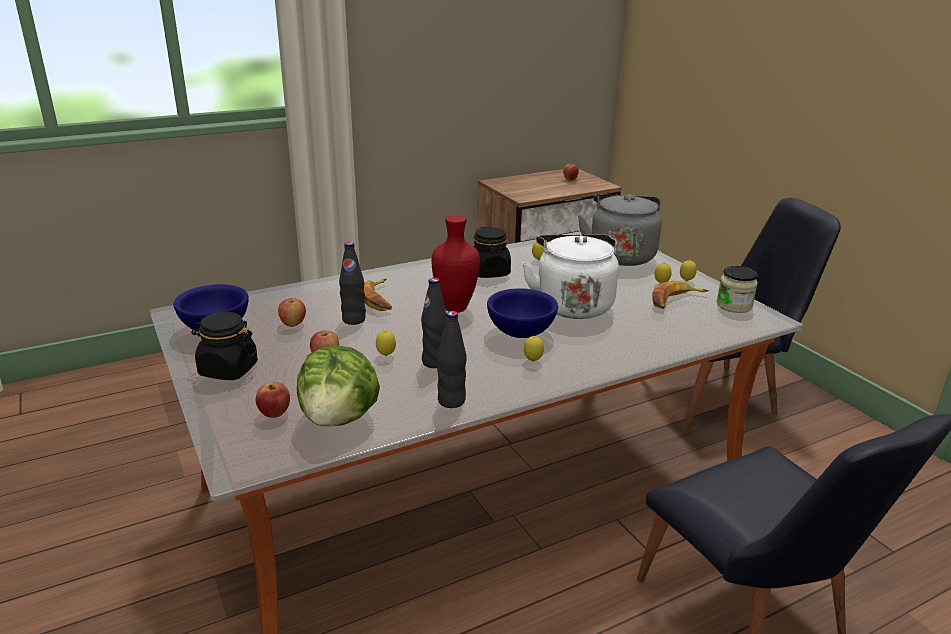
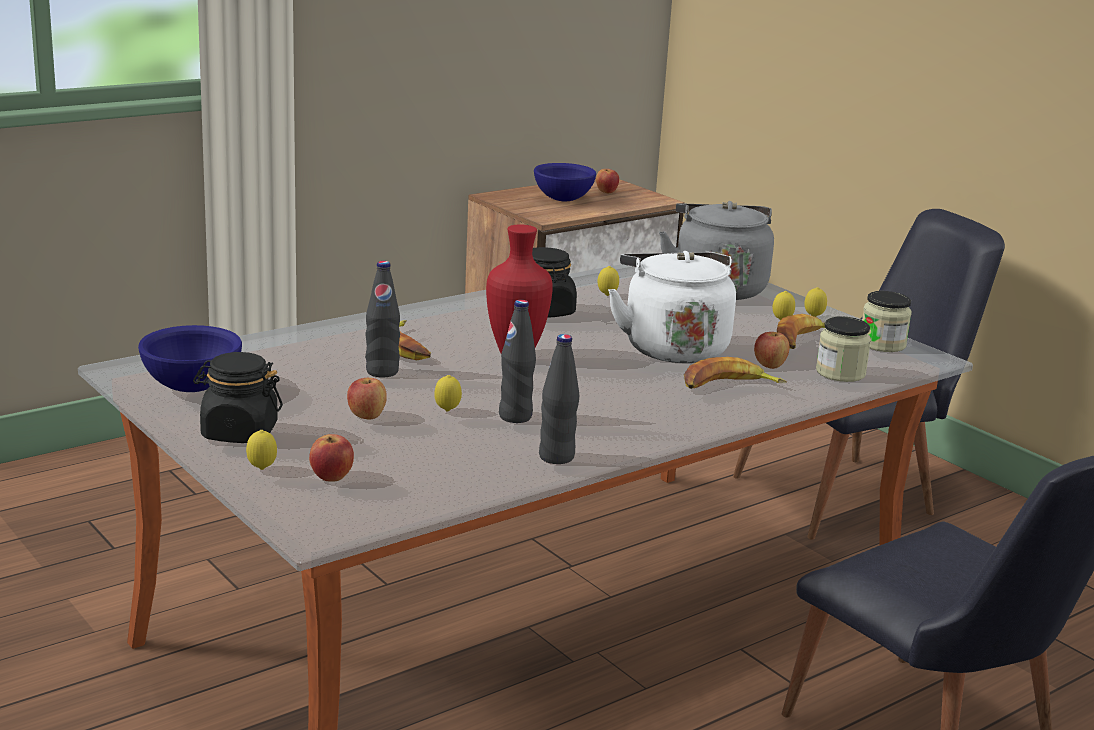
camera: 10 degrees left, 5 degrees down
(293, 324) = (299, 378): apple -> apple (769, 366)
(340, 418) = (420, 480): lettuce -> none
(521, 333) = (617, 382): blue bowl -> blue bowl (564, 200)
(533, 361) = (643, 412): lemon -> lemon (262, 469)
(605, 339) = (728, 386): none -> banana
(695, 330) = (840, 373): none -> jar

